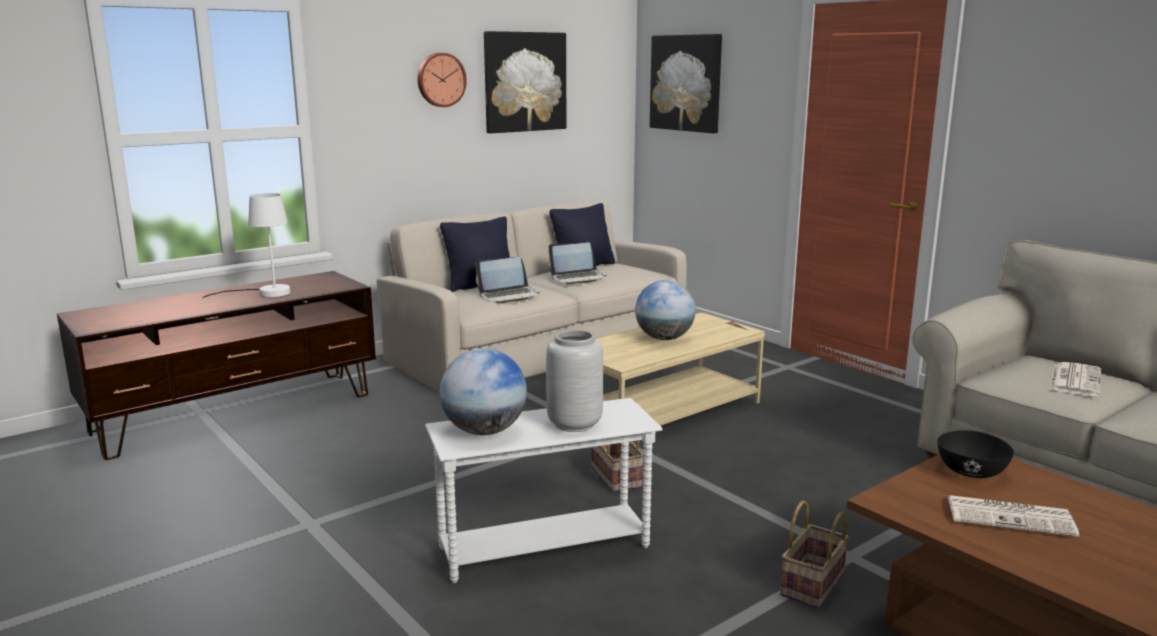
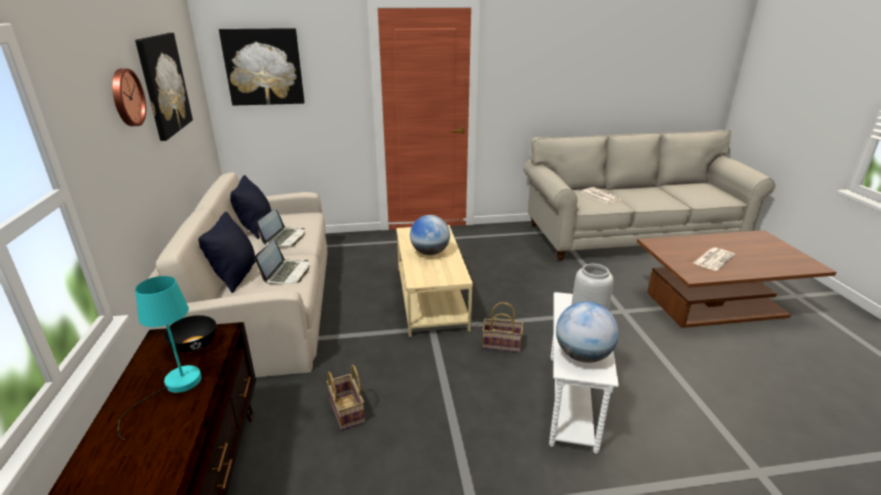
camera: 60 degrees left, 10 degrees up
(265, 293) = (174, 388): white table lamp -> turquoise table lamp
(813, 586) = (645, 331): basket -> basket (348, 412)
(972, 472) = (670, 249): black bowl -> black bowl (195, 345)

